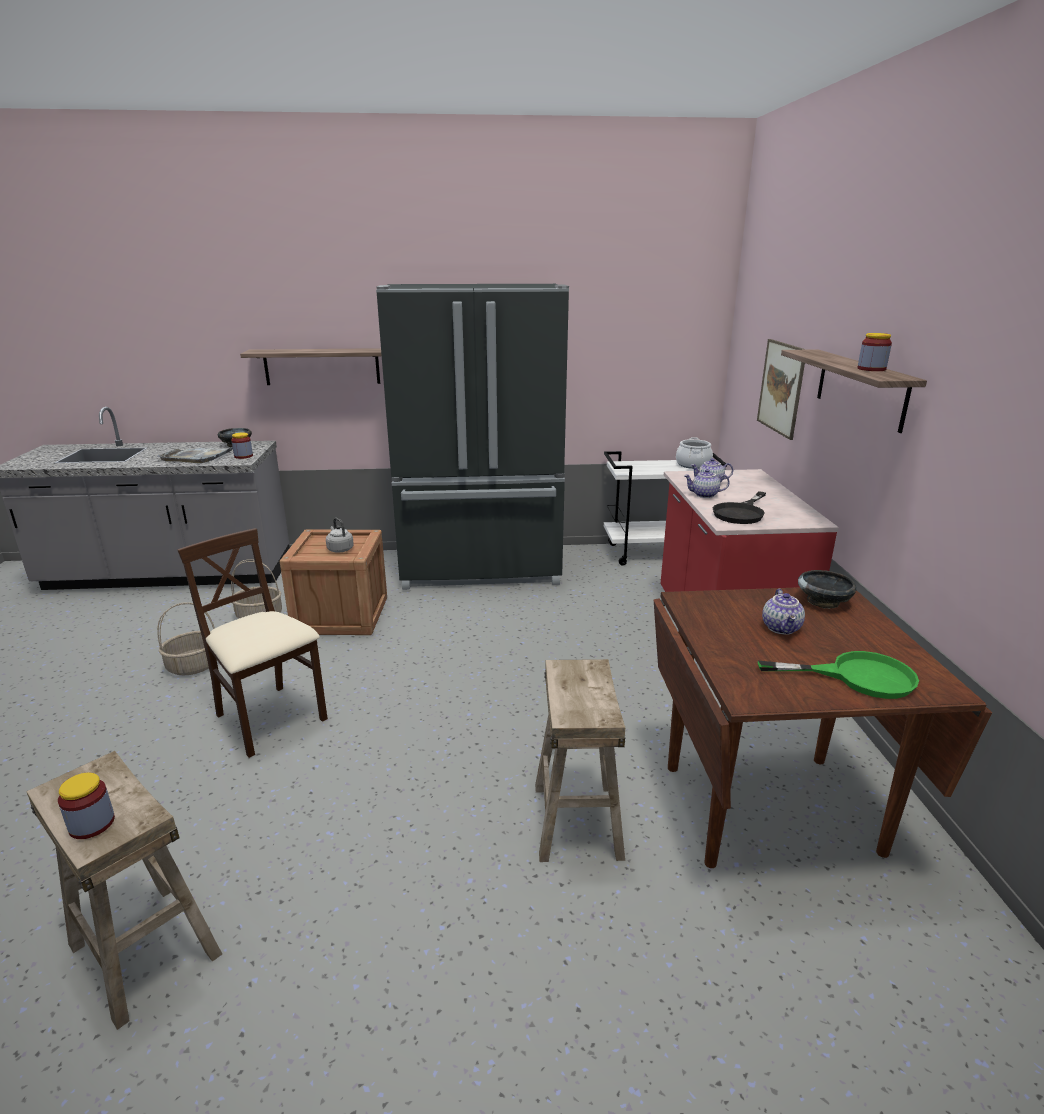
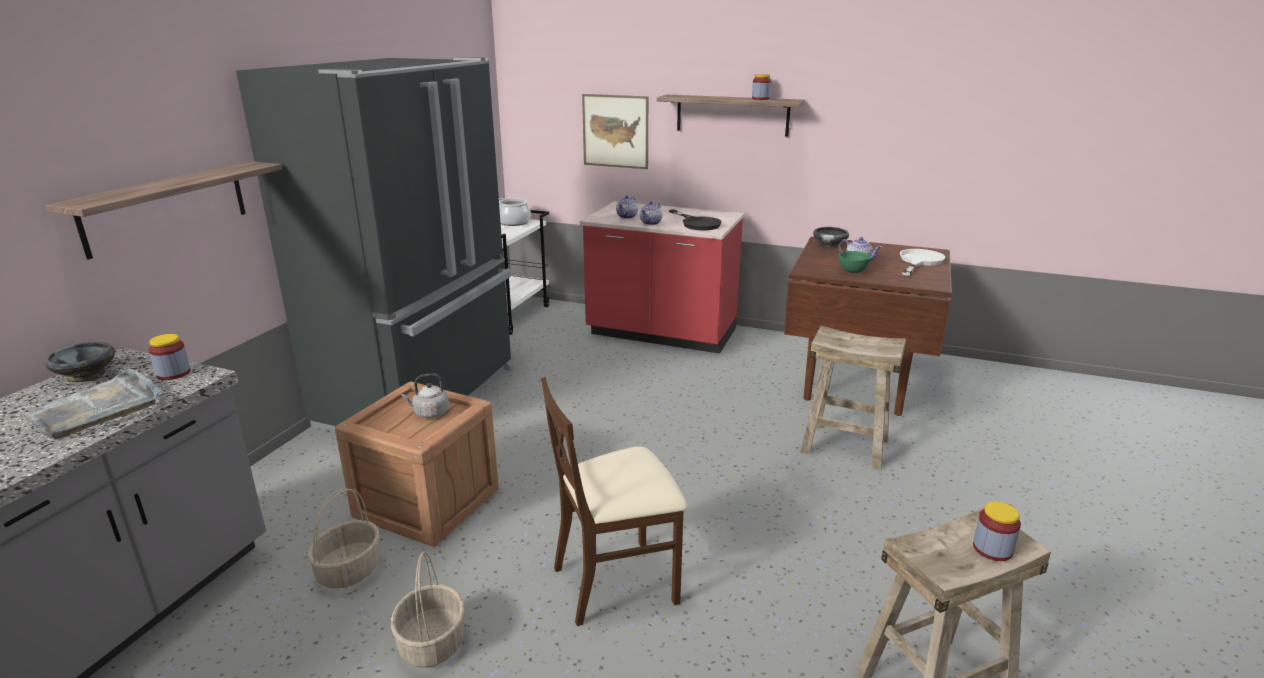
camera: 65 degrees left, 0 degrees up
(725, 628) = (852, 271): none -> green bowl
(857, 677) = (919, 261): green frying pan -> white frying pan

